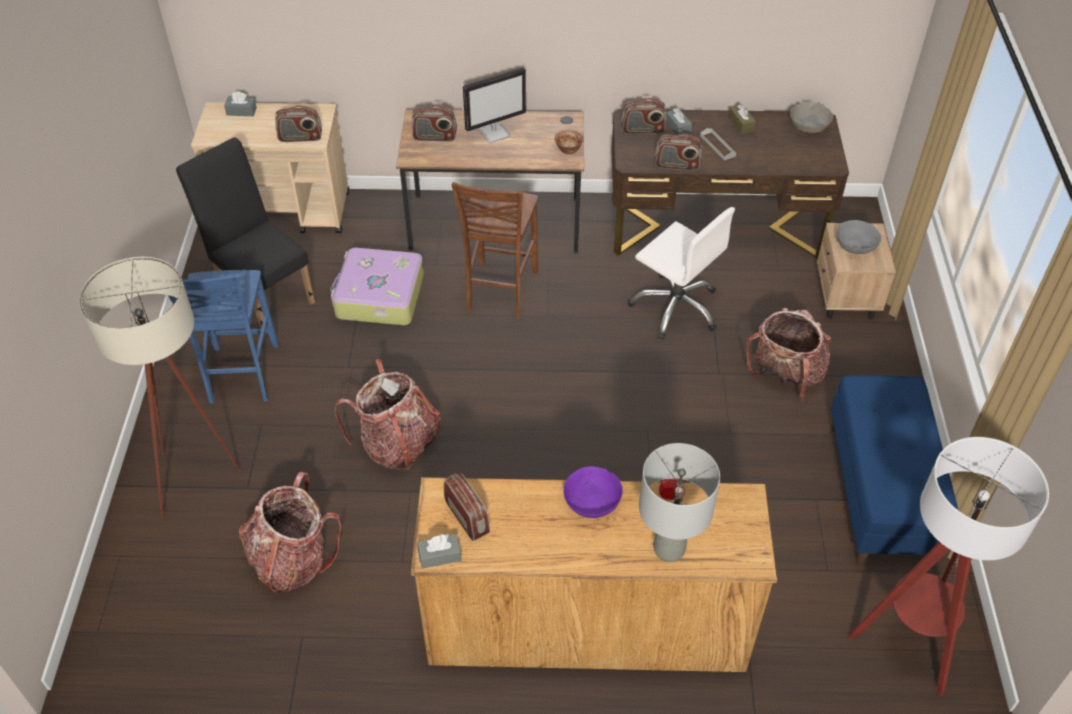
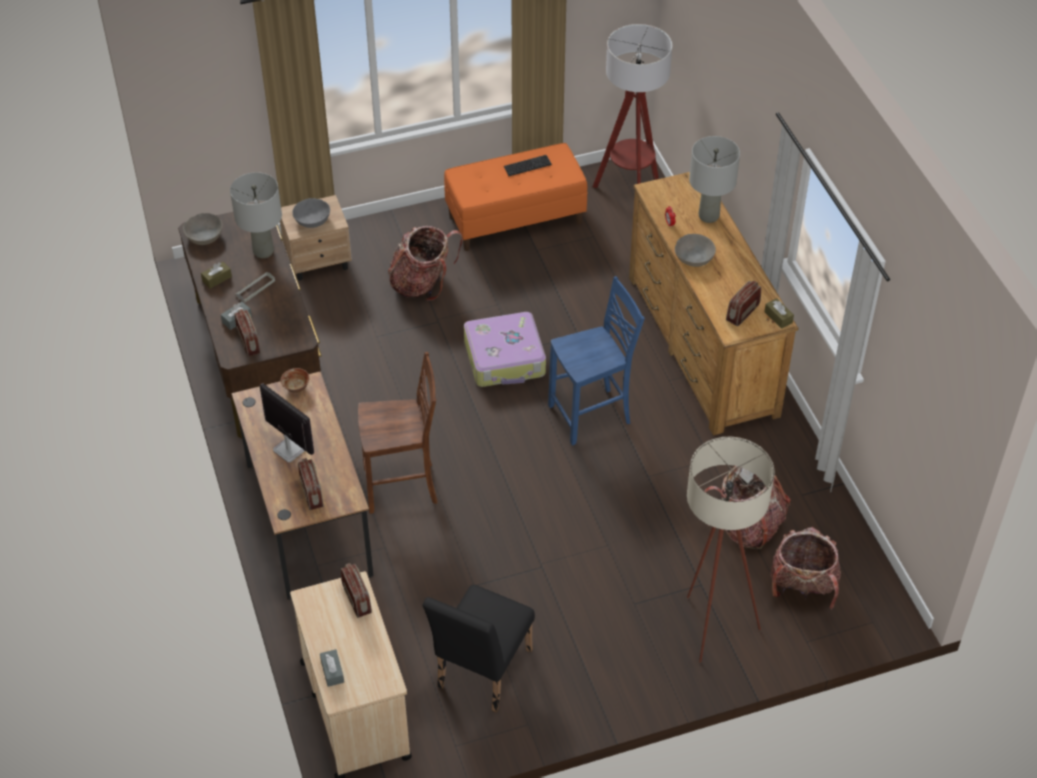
camera: 110 degrees left, 0 degrees up
(241, 375) = (589, 643): blue chair -> blue chair (592, 416)
(379, 296) = (446, 577): suitcase -> suitcase (505, 359)
(398, 444) = (607, 500): backpack -> backpack (802, 586)
(439, 556) = (778, 317): grey tissue box -> brown tissue box
(591, 501) = (694, 258): purple bowl -> grey bowl
(676, 307) = (373, 362): white office chair -> none
(677, 165) = (293, 309): radio -> none
(772, 160) = (264, 251): none -> grey table lamp
(880, 494) = (515, 219): blue bench -> orange bench
(913, 462) = (527, 166): none -> keyboard

